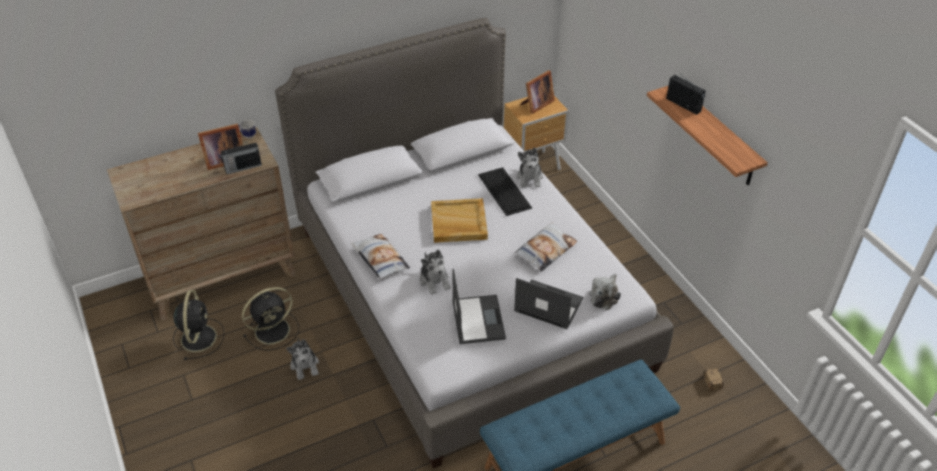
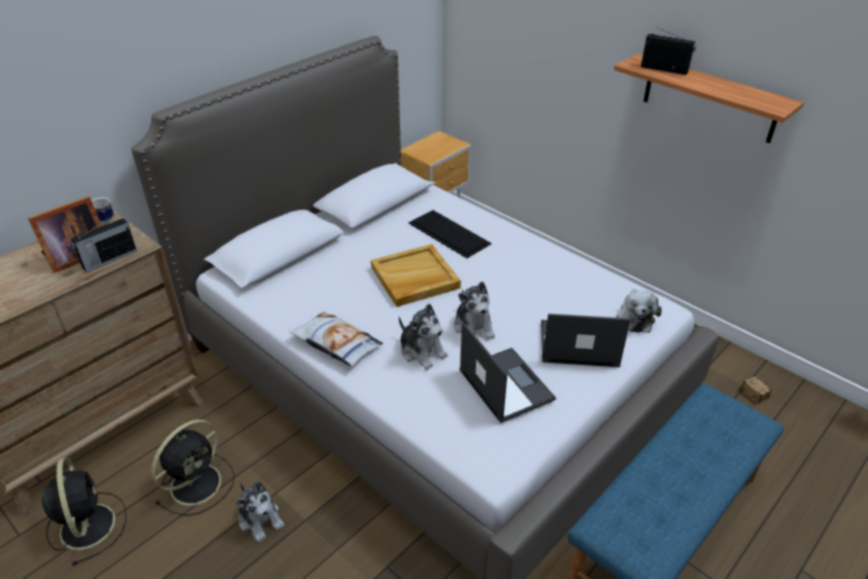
camera: 20 degrees left, 5 degrees down
(530, 178) = (469, 214): plush toy -> plush toy (473, 327)
(536, 104) = (433, 145): picture frame -> none
(545, 250) = (535, 284): pillow -> none

